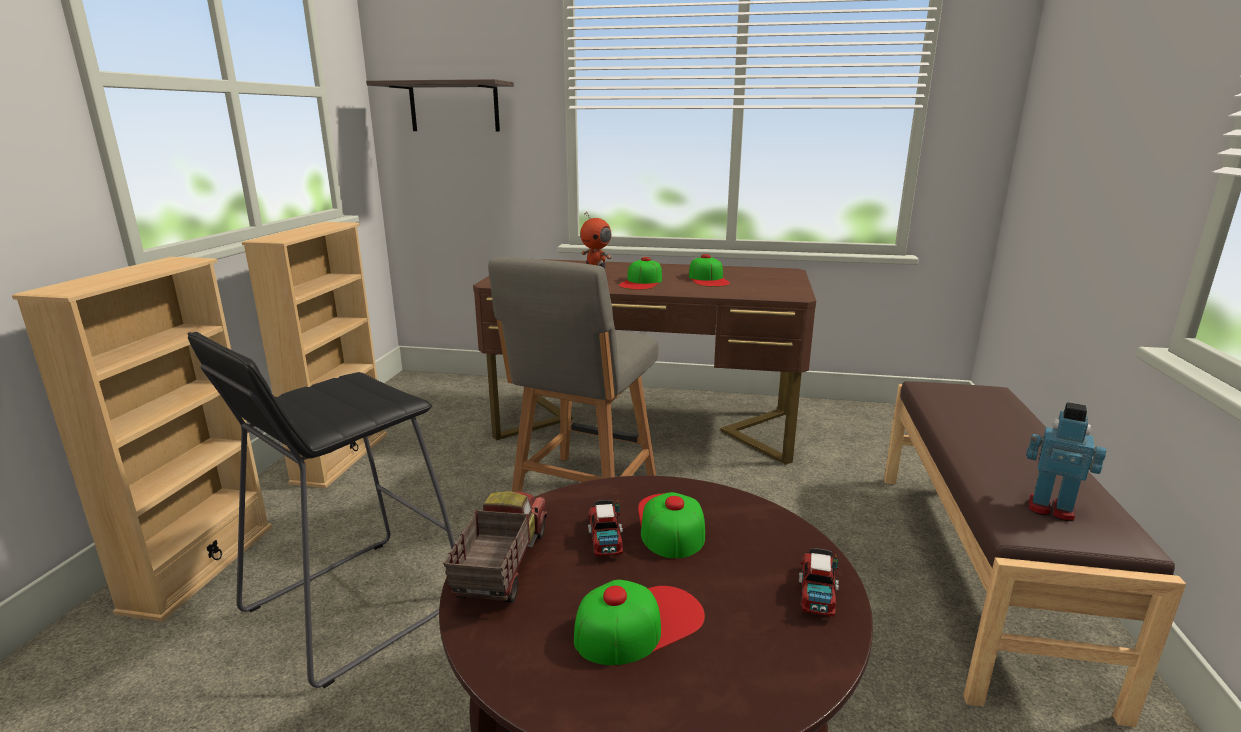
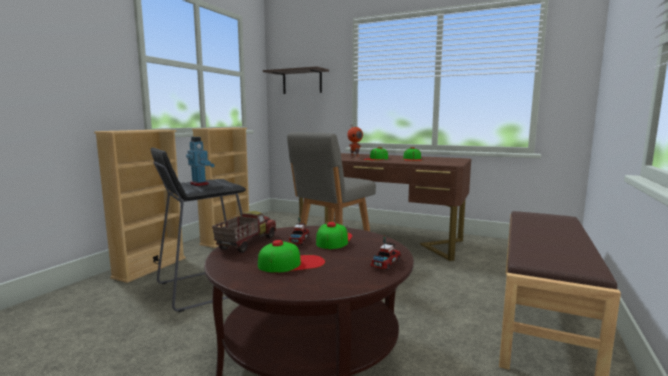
camera: 15 degrees right, 10 degrees down
(1050, 508) = (554, 256): toy robot -> toy robot (200, 184)

